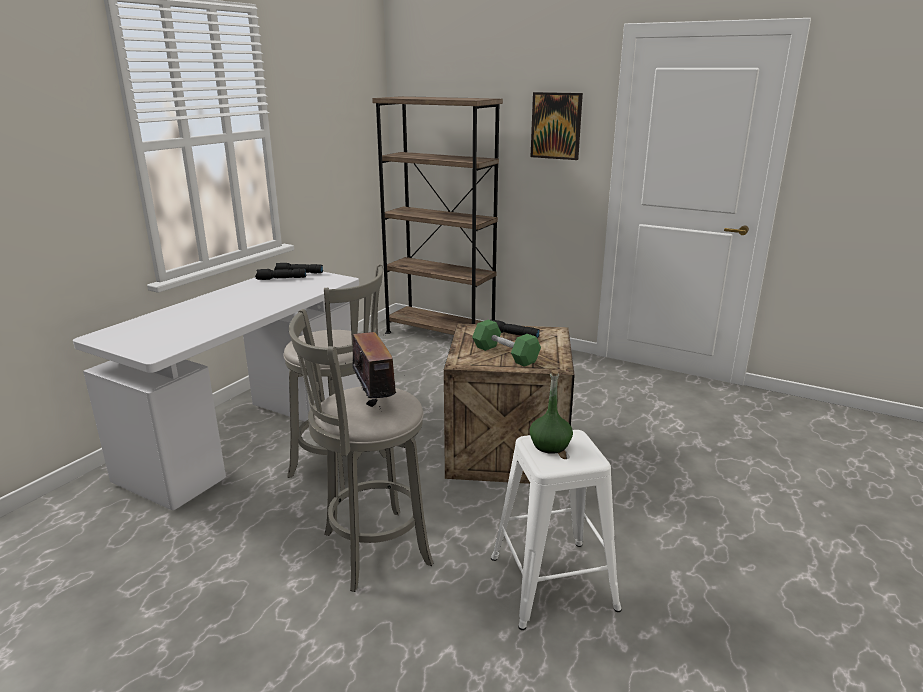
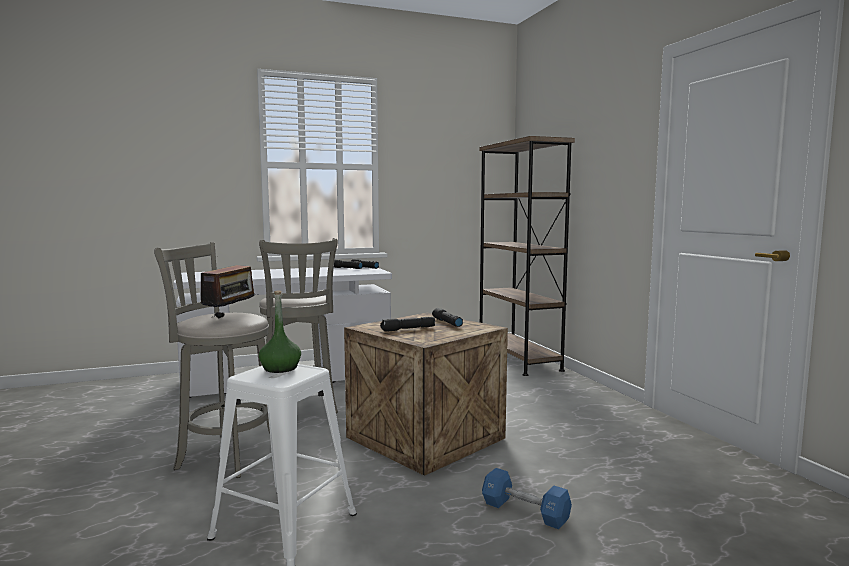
camera: 40 degrees right, 15 degrees down
(505, 354) = (408, 329): green dumbbell -> black flashlight
(556, 126) = (614, 157): picture -> none
(669, 482) = (525, 512): none -> blue dumbbell

